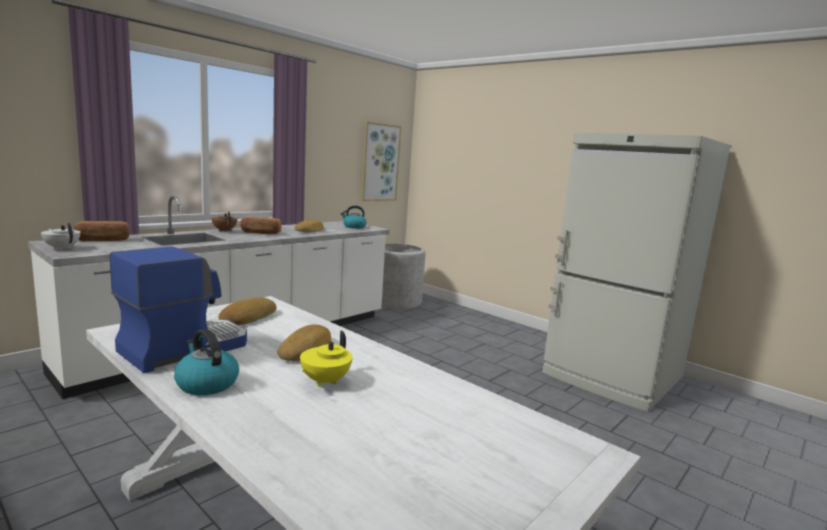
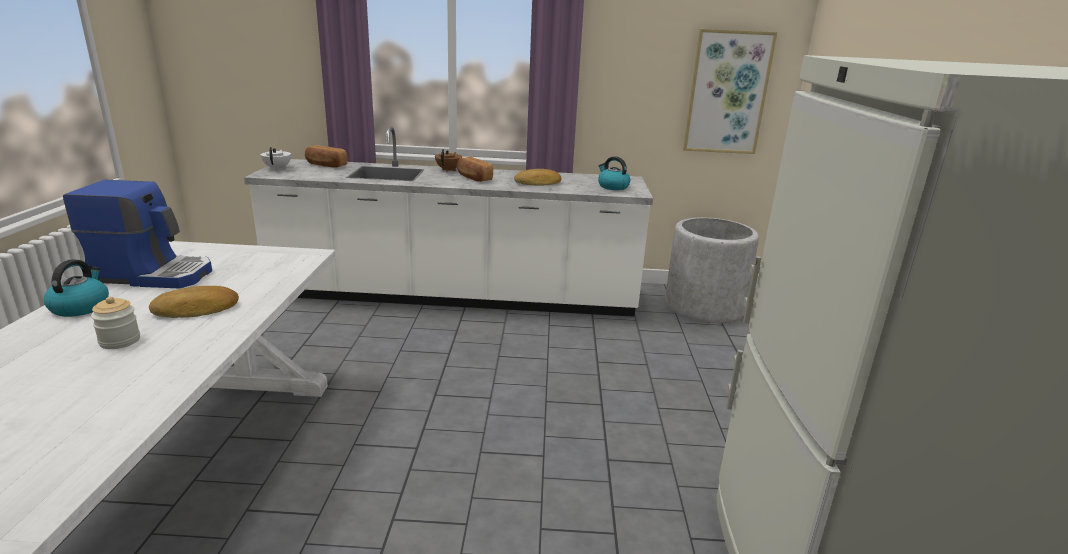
camera: 50 degrees right, 10 degrees up
(247, 317) = (256, 264): bread -> none
(324, 381) = (120, 341): yellow teapot -> jar

